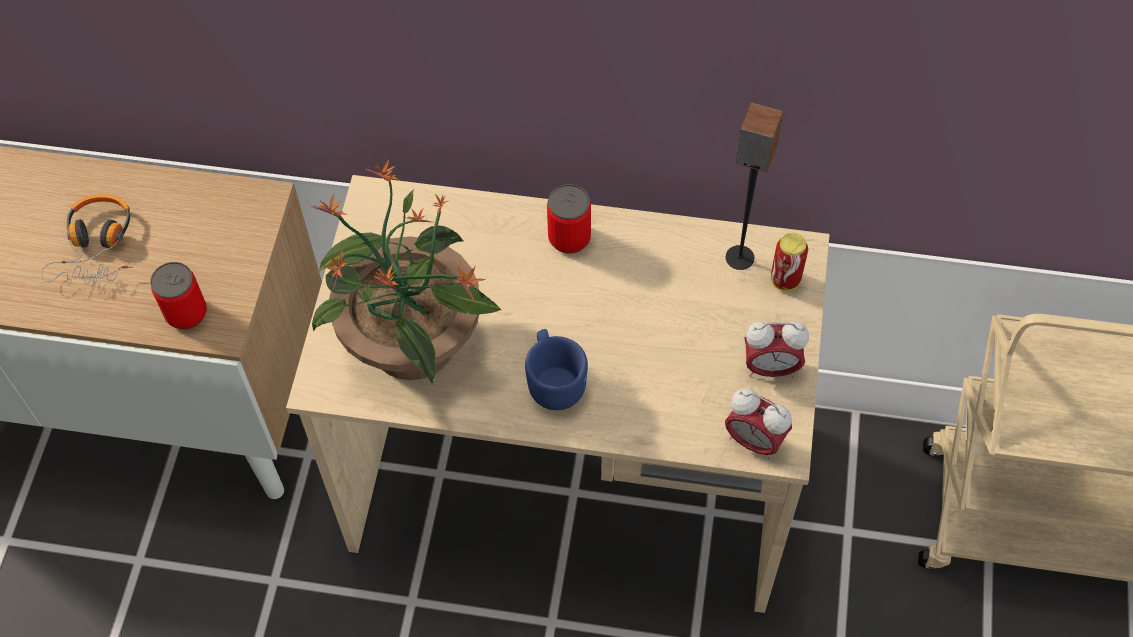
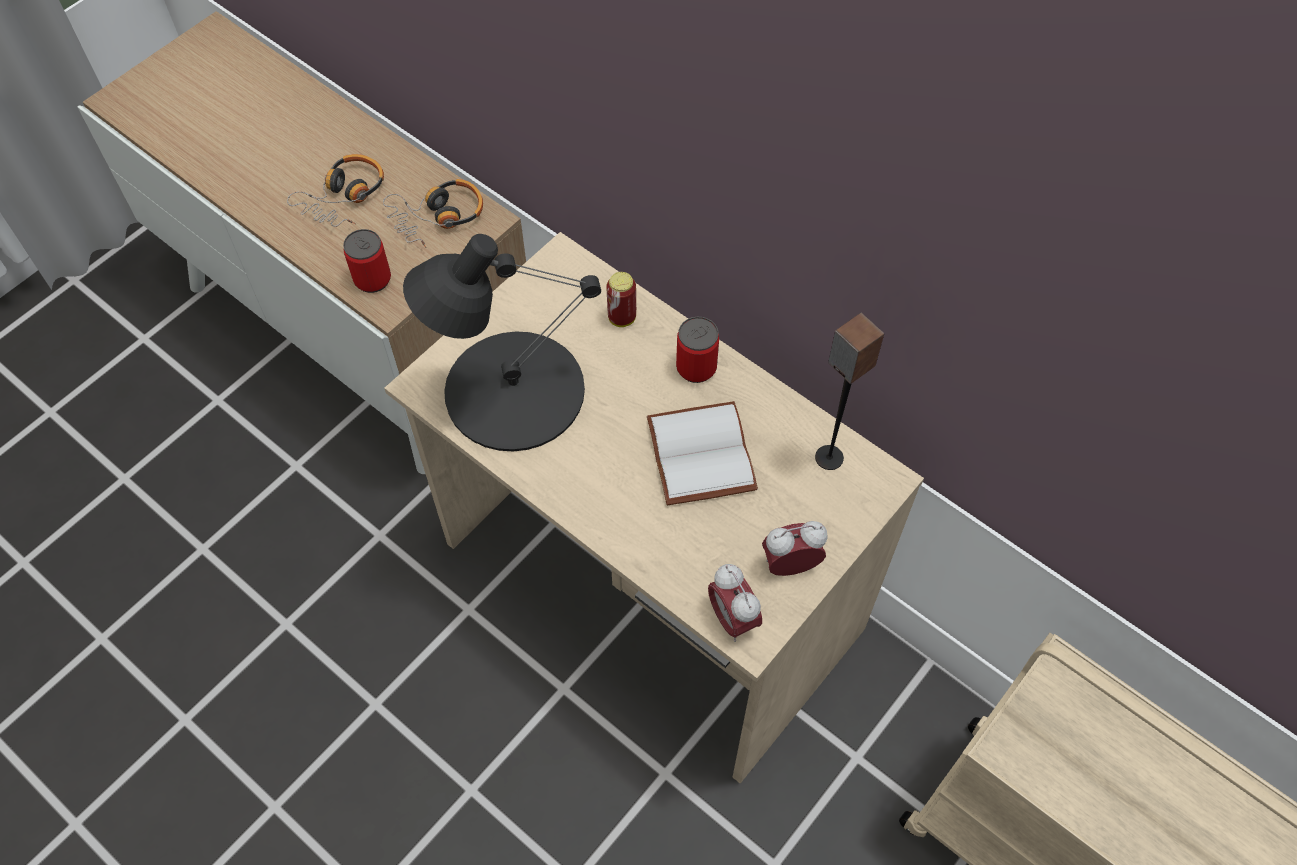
camera: 30 degrees right, 0 degrees up
(210, 221) = (438, 217): none -> headphones
(413, 345) = (512, 390): potted plant -> black table lamp
(555, 380) = (603, 478): blue mug -> none
(624, 314) = (697, 453): none -> white book
(770, 368) = (790, 565): alarm clock -> alarm clock turned 135 degrees clockwise
(785, 280) = (855, 497): can -> can (622, 318)

